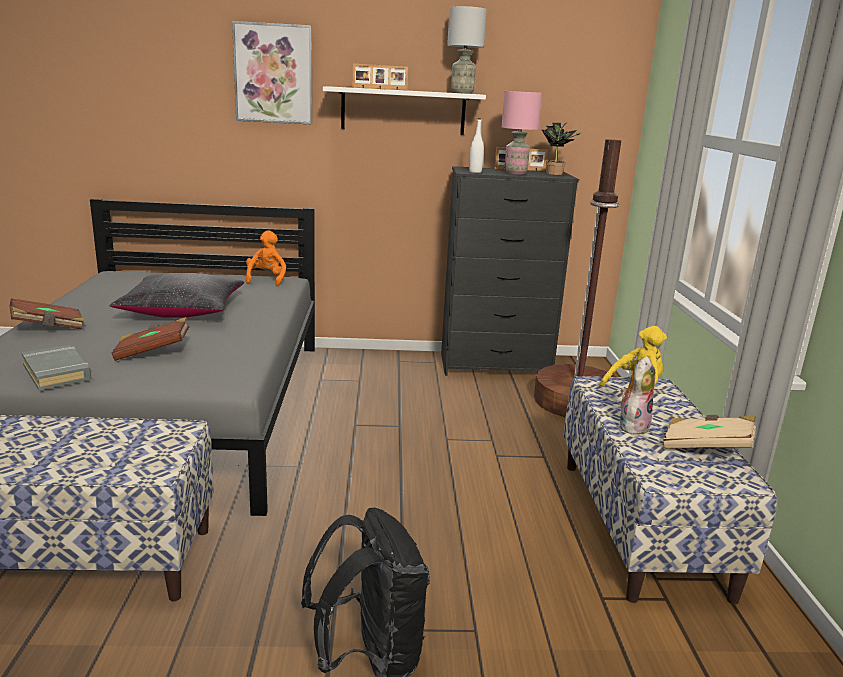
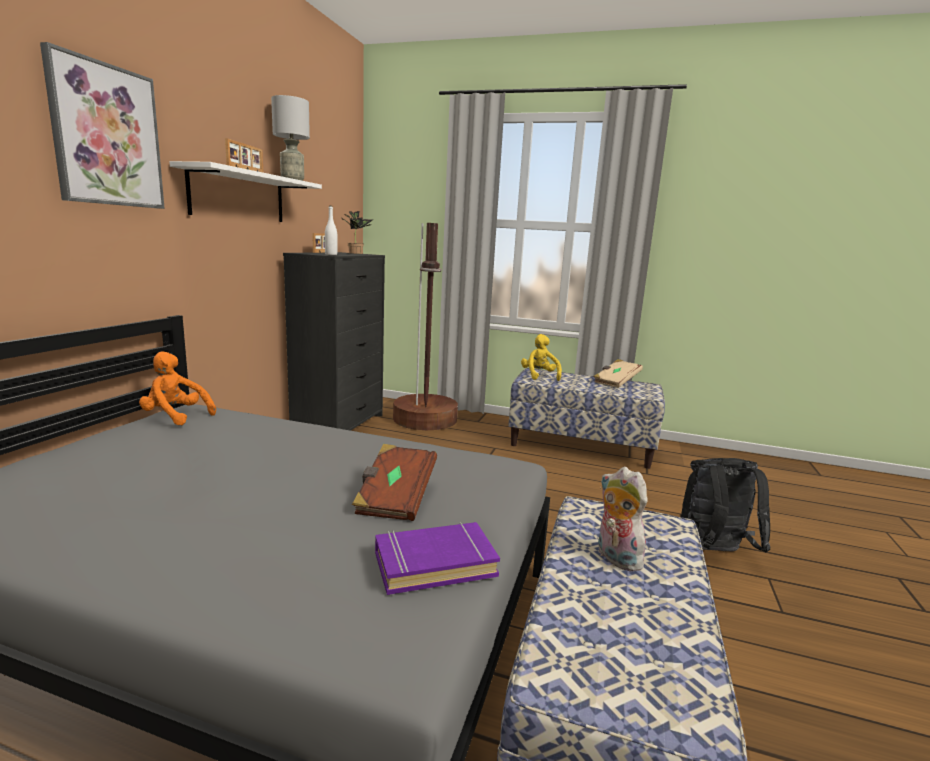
camera: 70 degrees left, 5 degrees down
(48, 327) = (197, 577): brown book -> none
(57, 372) = (434, 563): grey book -> purple book
(182, 311) = (245, 470): black pillow -> none
(516, 173) = (347, 254): pink table lamp -> none
(632, 425) = (588, 387): plush toy -> plush toy (615, 558)

